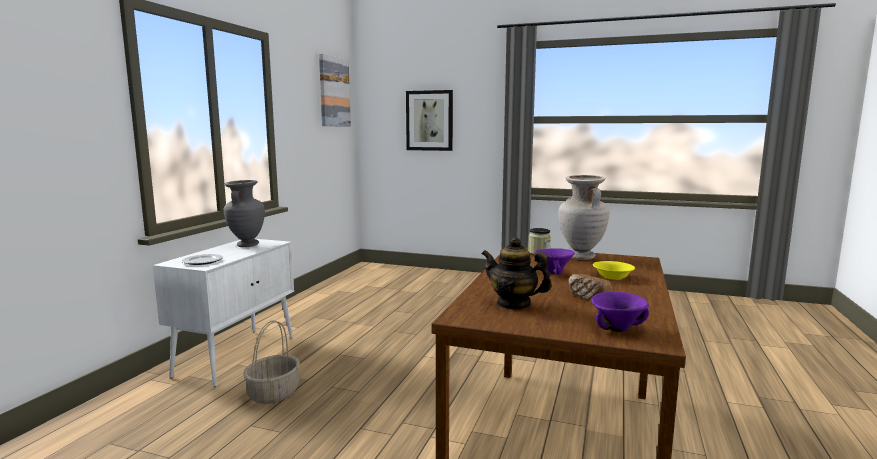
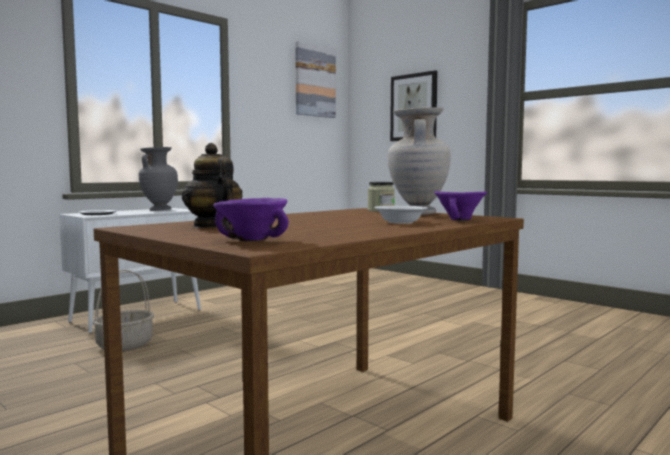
camera: 25 degrees right, 5 degrees down
(554, 273) = (340, 218): purple bowl -> purple bowl (460, 220)
(588, 297) = (311, 228): bread -> none
(612, 277) = (399, 222): yellow bowl -> white bowl

